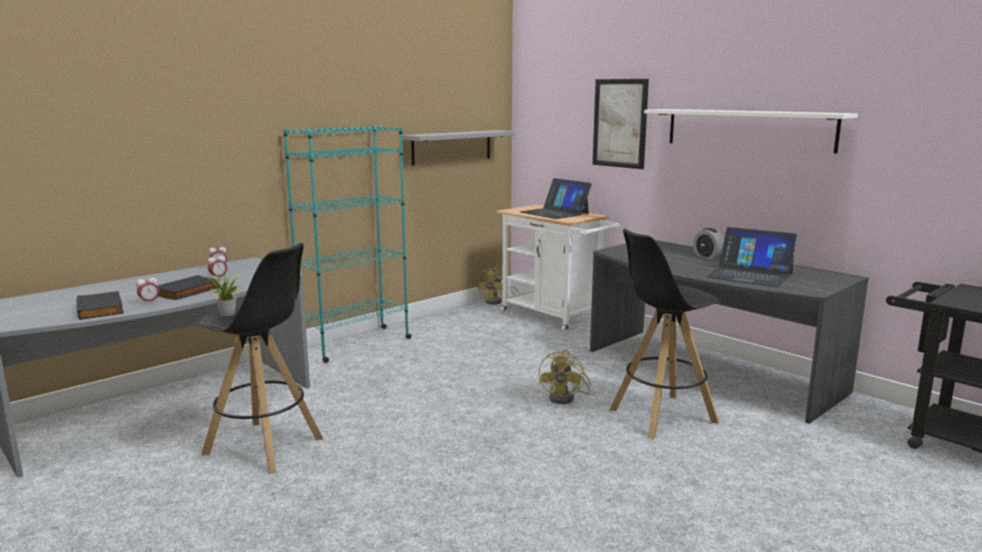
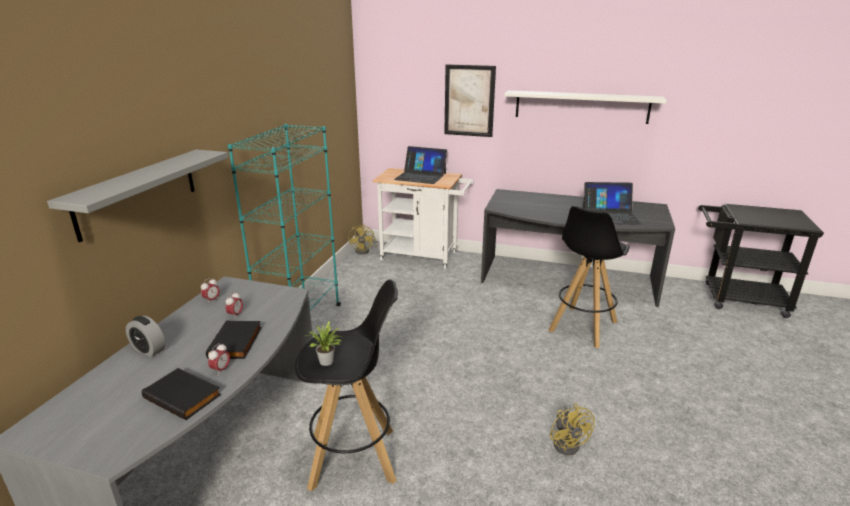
camera: 30 degrees left, 10 degrees up
(452, 147) = (328, 129): grey shelf -> grey shelf (138, 192)
(566, 398) = (513, 330): yellow fan -> yellow fan (568, 442)
(707, 257) = (561, 202): alarm clock -> alarm clock (149, 350)

